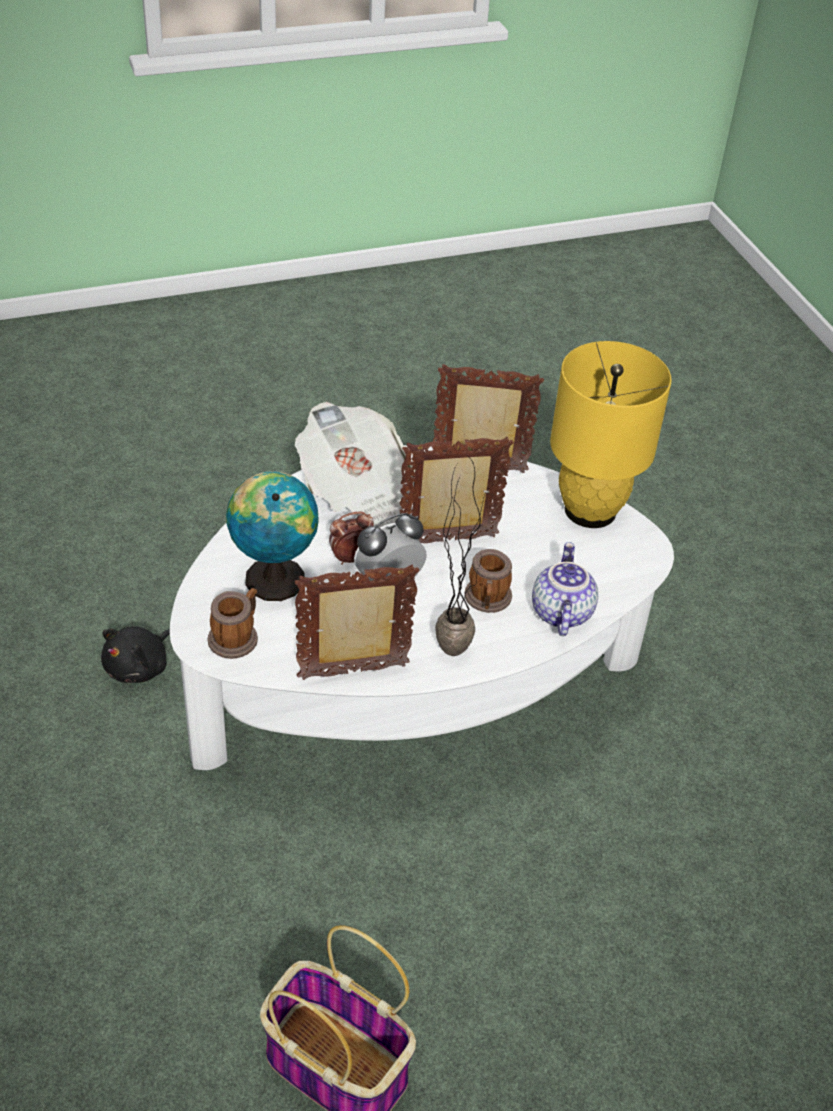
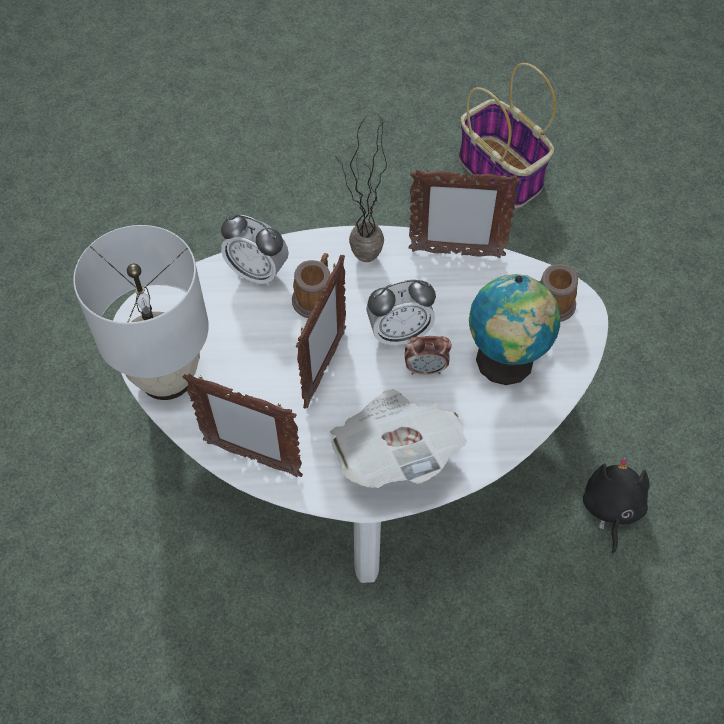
camera: 160 degrees left, 15 degrees up
(139, 667) = (611, 508): black plush toy -> black plush toy turned 45 degrees counterclockwise
(449, 541) = (324, 369): picture frame -> picture frame turned 75 degrees counterclockwise
(560, 612) = (257, 272): teapot -> alarm clock
(590, 511) = (166, 376): yellow table lamp -> white table lamp

